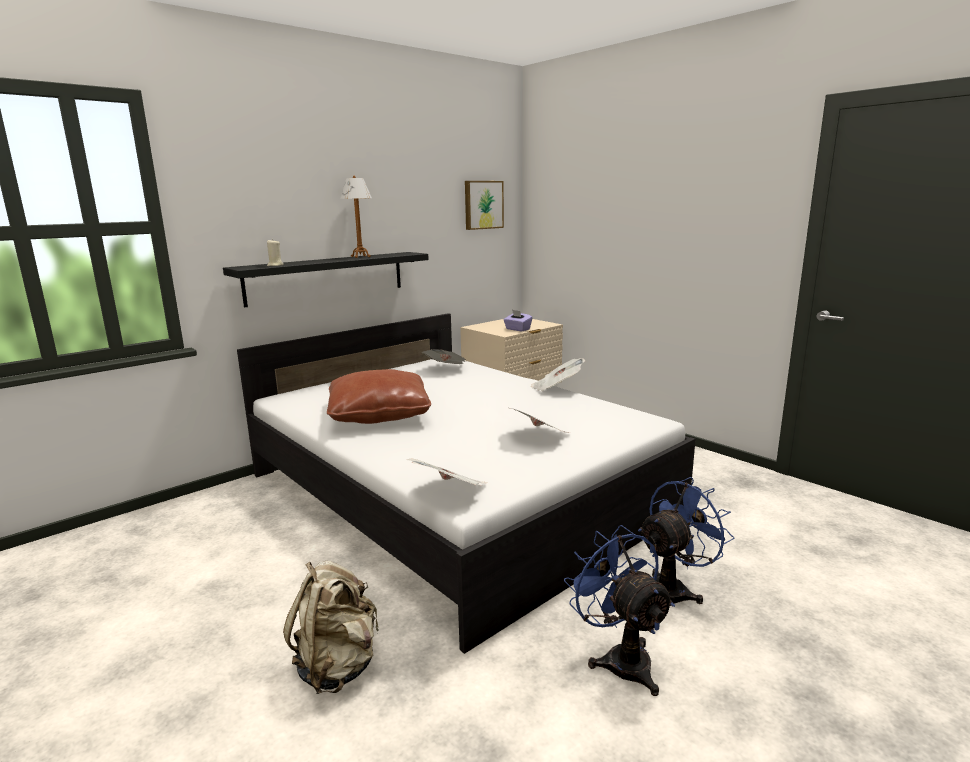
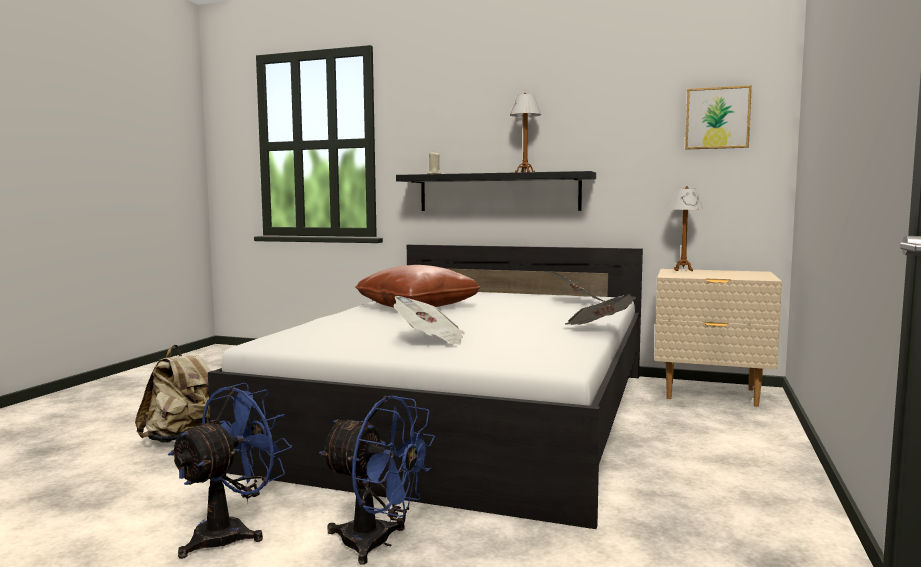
camera: 60 degrees right, 10 degrees down
(450, 492) = (274, 337): newspaper -> none
(480, 326) = (683, 270): none -> table lamp
(517, 329) = (702, 276): purple tissue box -> none

